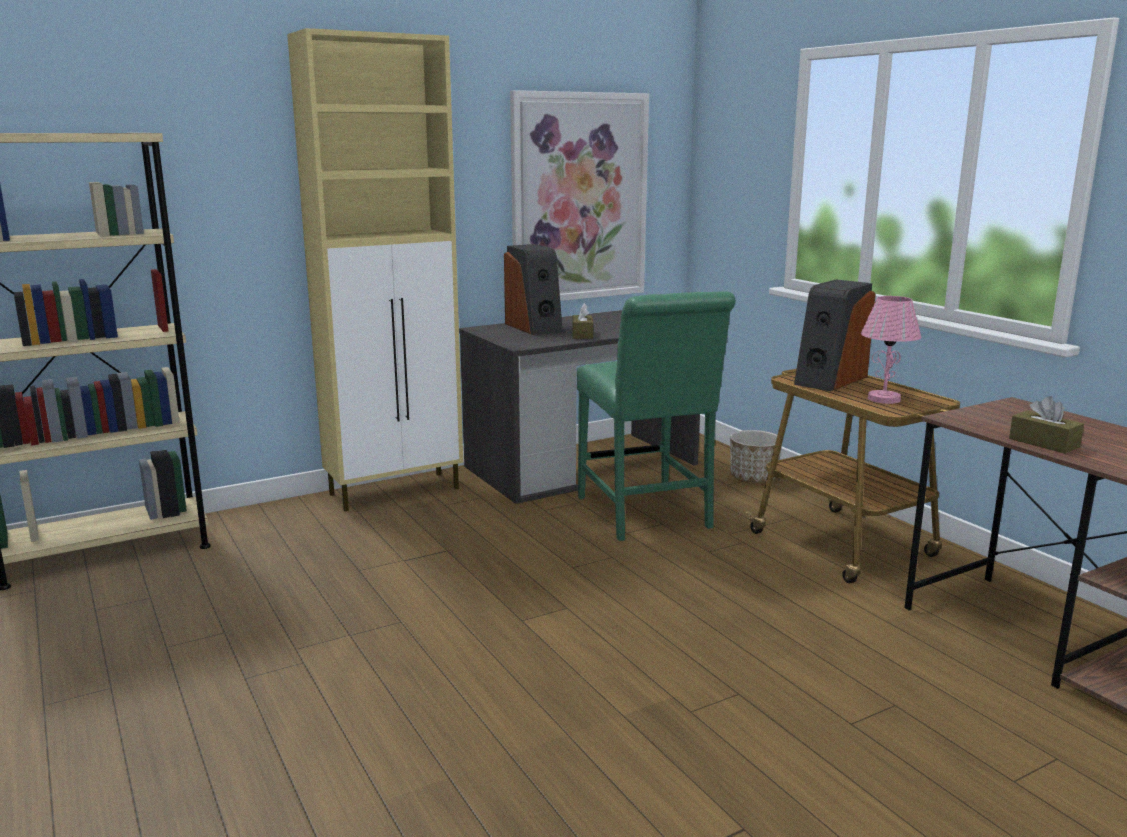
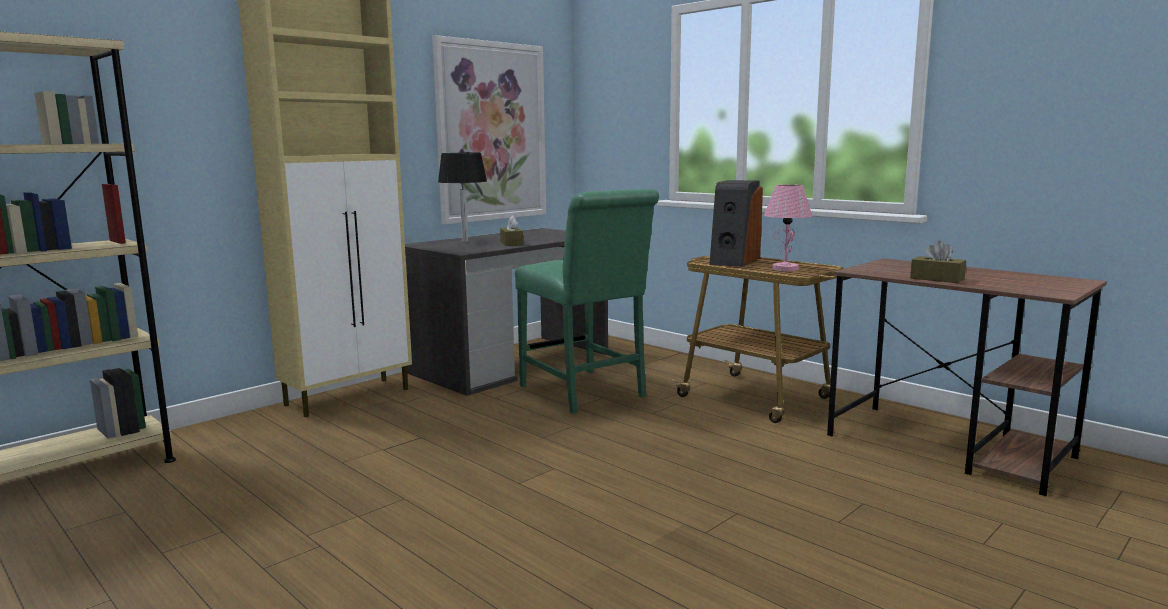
camera: 15 degrees left, 5 degrees down
(534, 327) = (465, 241): speaker -> black table lamp
(753, 478) = (658, 359): planter -> none

